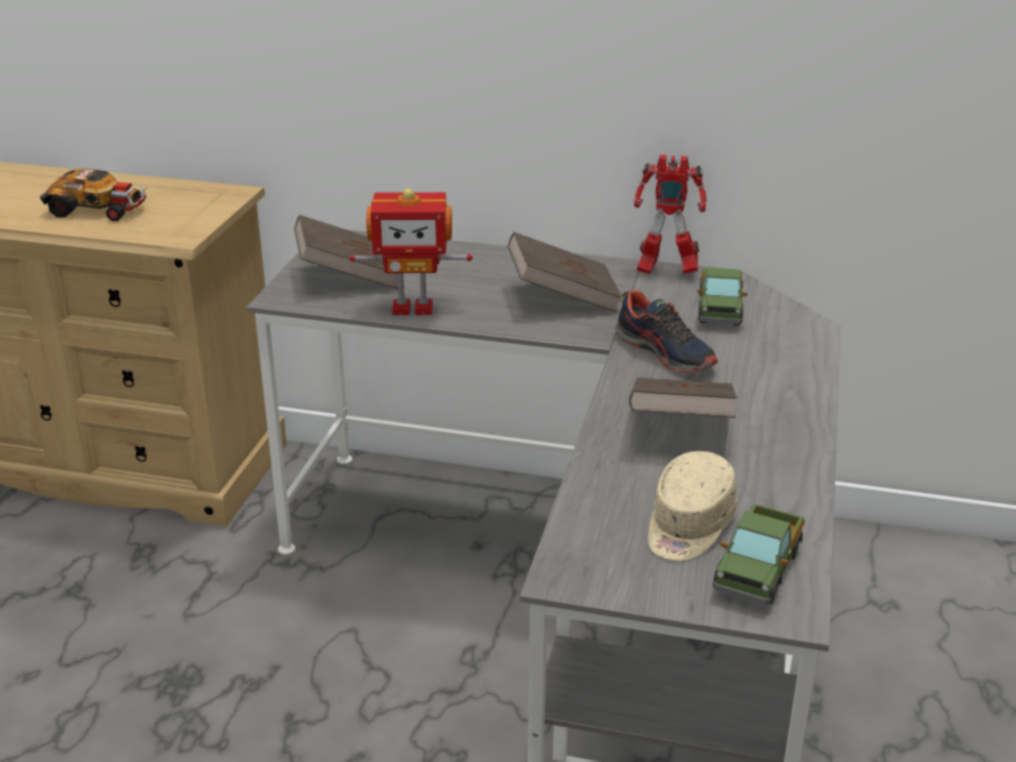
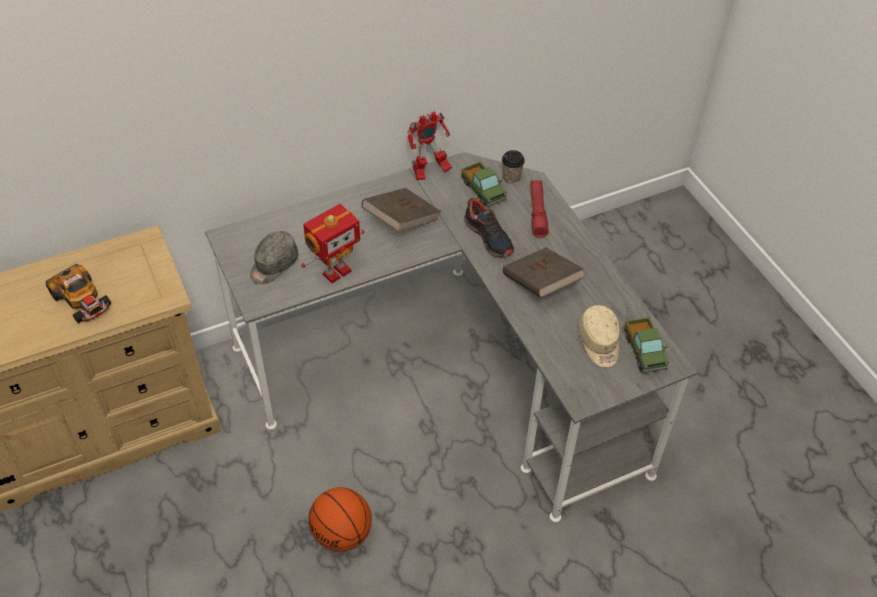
camera: 40 degrees left, 20 degrees up
(98, 209) = (82, 300): toy car -> toy car turned 75 degrees clockwise
(220, 711) = (342, 534): none -> basketball
(349, 276) = (273, 265): brown book -> grey cap
(665, 353) = (489, 237): shoe -> shoe turned 45 degrees clockwise
(776, 357) = (537, 212): none -> red flashlight
(780, 313) = (511, 178): none -> cup

